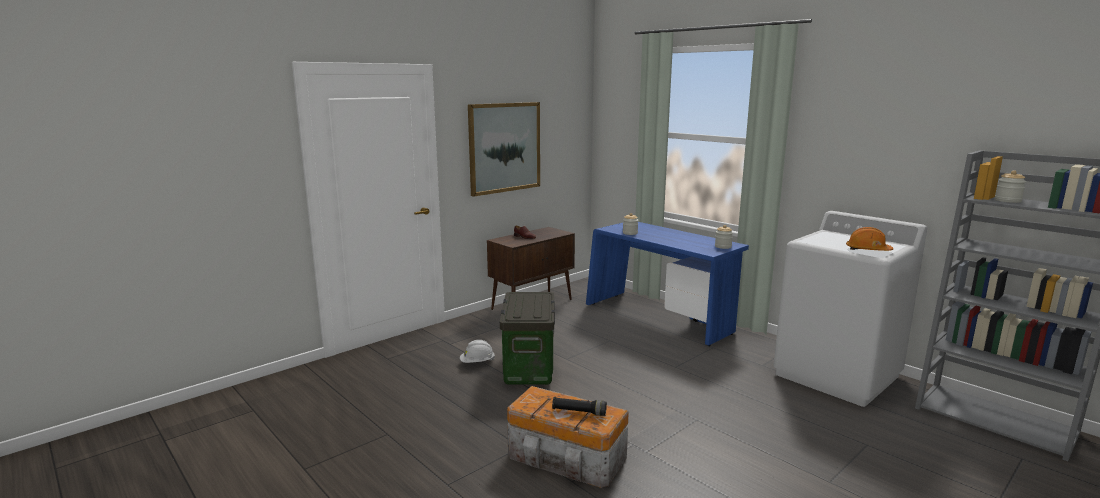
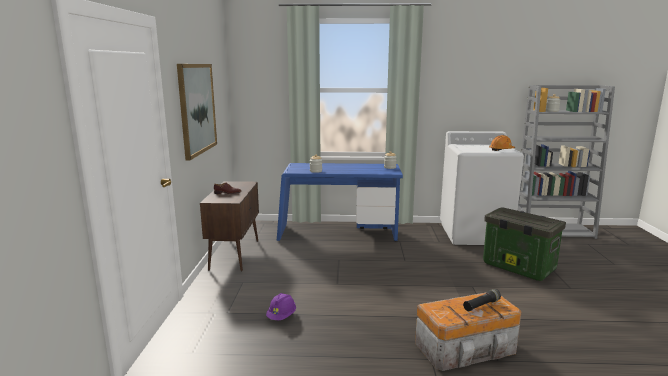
camera: 45 degrees left, 0 degrees up
(477, 363) = (281, 316): white hard hat -> purple hard hat
(528, 367) = (325, 302): storage box -> storage box (517, 267)

